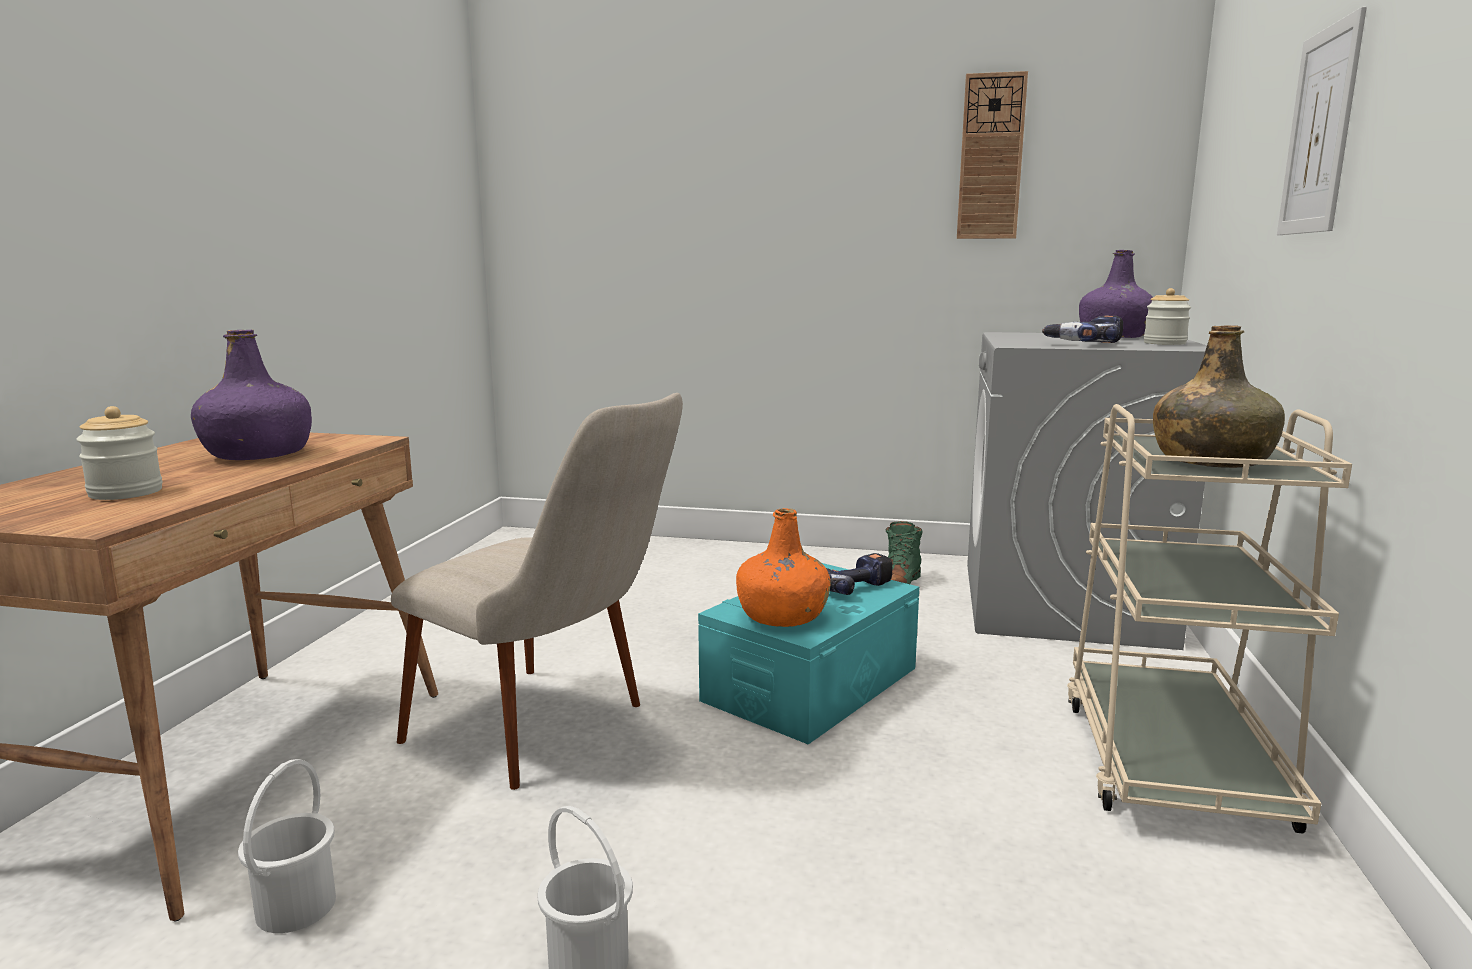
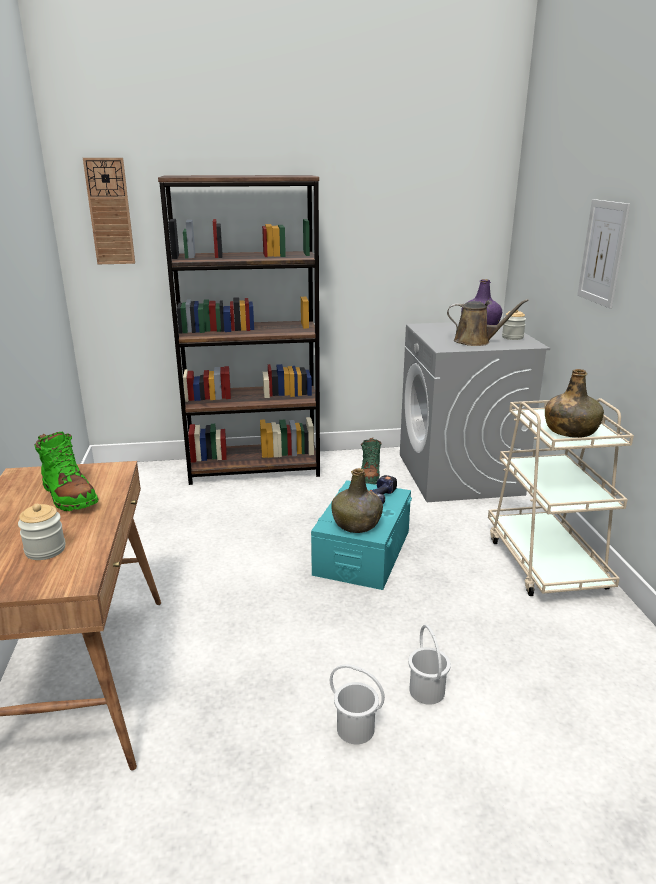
camera: 20 degrees left, 10 degrees up
(258, 454) = (69, 496): purple bottle -> green boot
(297, 906) = (192, 744): white bucket -> white bucket (427, 690)
(553, 733) = (247, 613): beige chair -> none
(718, 556) = (254, 468): none -> brown bookcase
(783, 616) = (357, 524): orange bottle -> green bottle
(991, 157) = (404, 217): wall clock -> wall clock (110, 212)
(1085, 343) = (476, 341): power drill -> brown watering can

